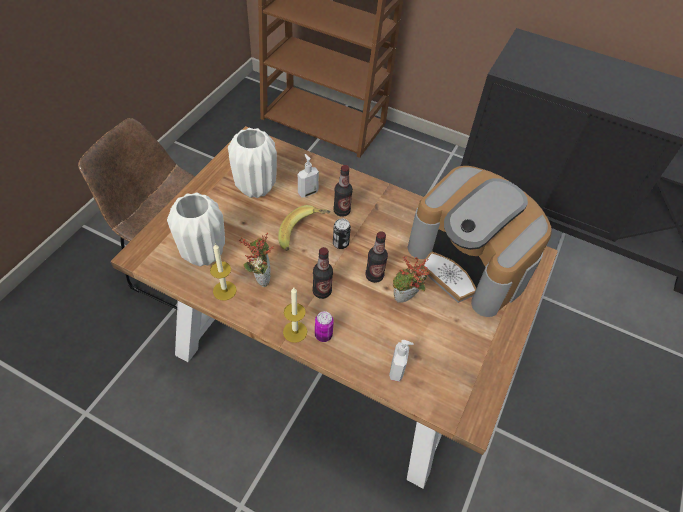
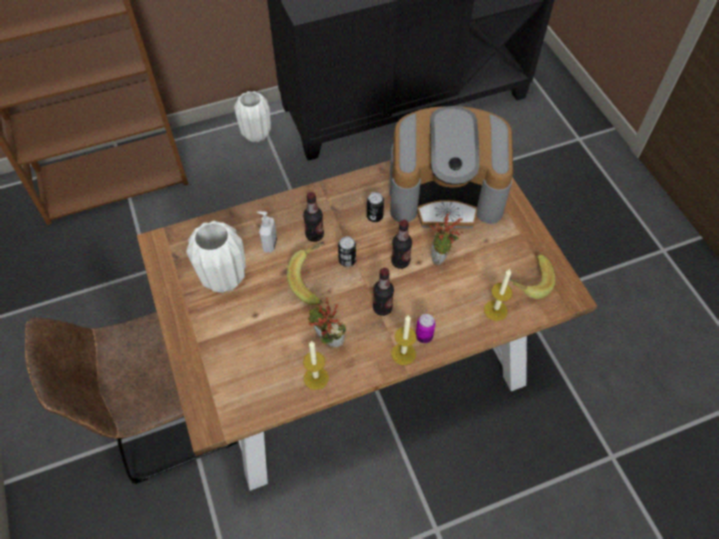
camera: 45 degrees left, 5 degrees up
(203, 253) = (260, 369): white vase -> white vase (256, 135)
(396, 234) = (374, 216): none -> can
(397, 370) = (495, 310): soap dispenser -> candle
(449, 376) = (526, 282): none -> banana

